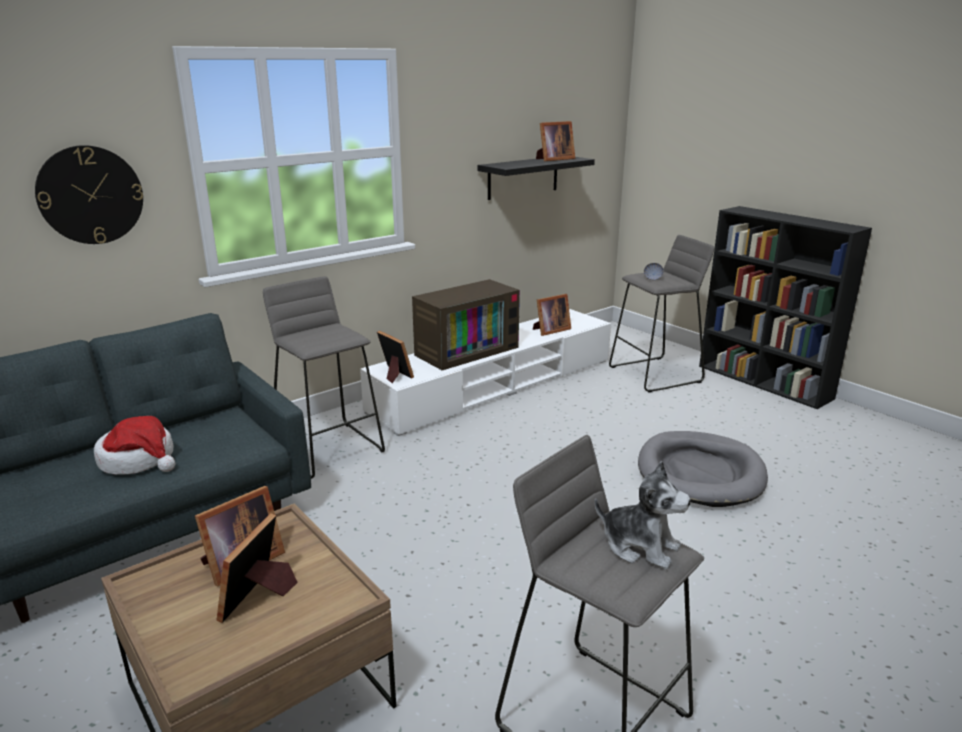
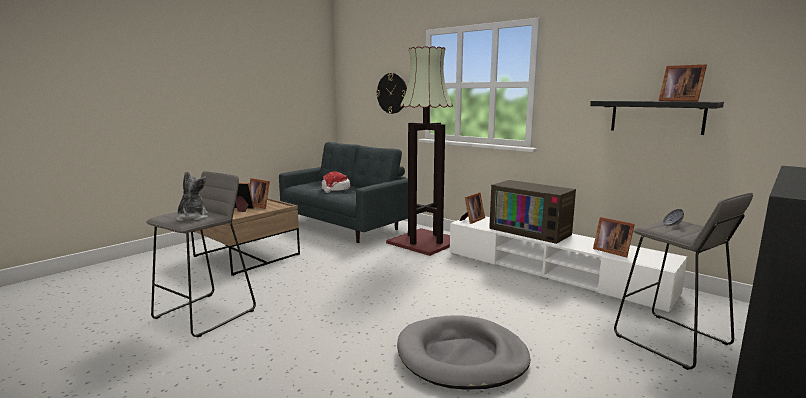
camera: 80 degrees right, 10 degrees down
(330, 449) = (426, 242): grey stool -> floor lamp
(640, 546) = (192, 218): plush toy -> plush toy turned 150 degrees clockwise

